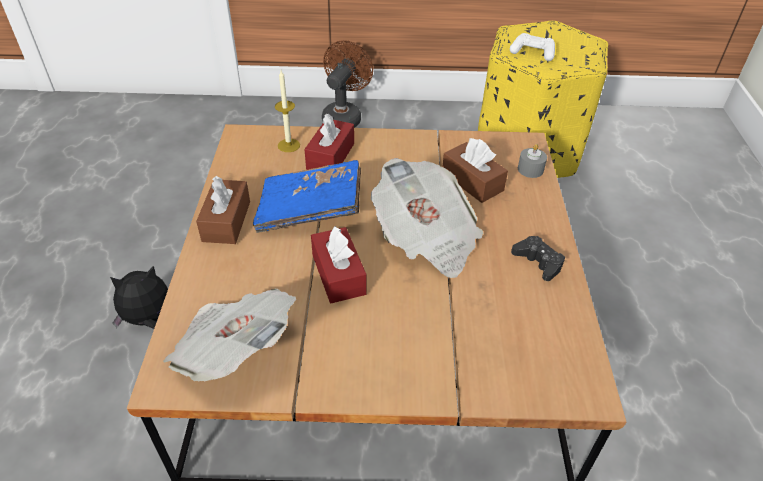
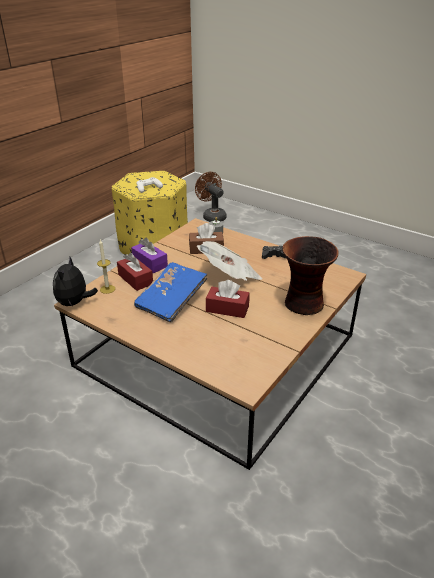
camera: 55 degrees left, 10 degrees down
(150, 320) = (117, 443): plush toy -> plush toy (74, 303)
(226, 221) = (147, 331): brown tissue box -> none
(234, 351) = (247, 358): newspaper -> none
(344, 116) = (39, 291): brown fan -> brown fan (212, 216)
(379, 149) = (150, 263): none -> purple tissue box
(430, 363) = (303, 304): none -> vase

